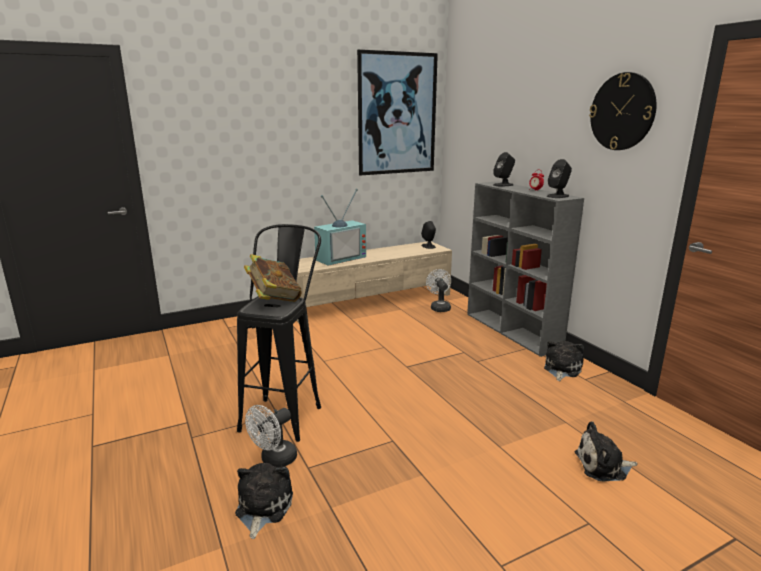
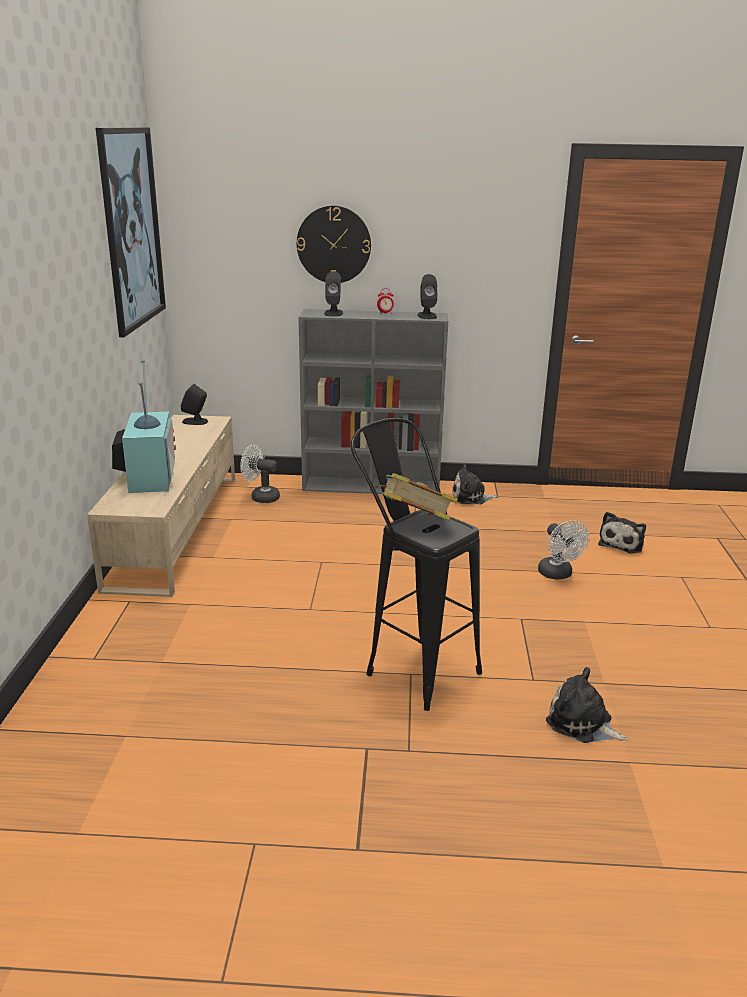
camera: 60 degrees left, 5 degrees up
(274, 460) = (505, 697): white fan -> white fan (558, 575)
(561, 369) = (471, 497): plush toy -> plush toy turned 60 degrees counterclockwise
(622, 112) = (482, 219): wall clock -> wall clock (334, 244)

